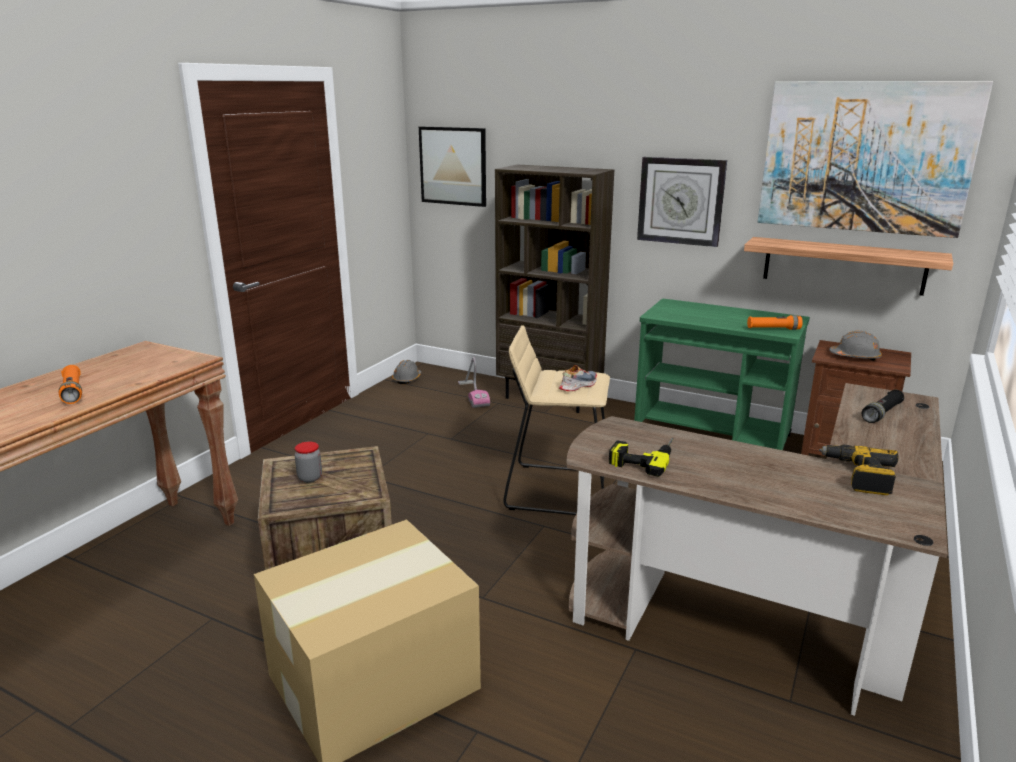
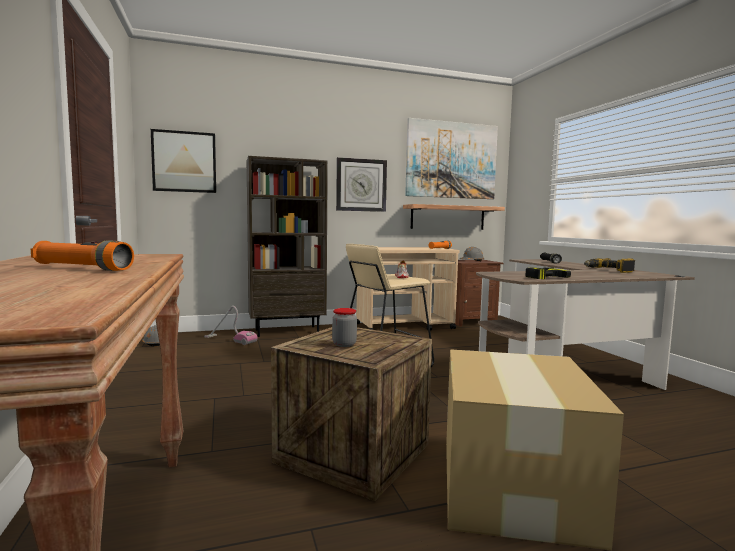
camera: 45 degrees left, 15 degrees down
(712, 435) = (405, 326): green cart -> beige cart

